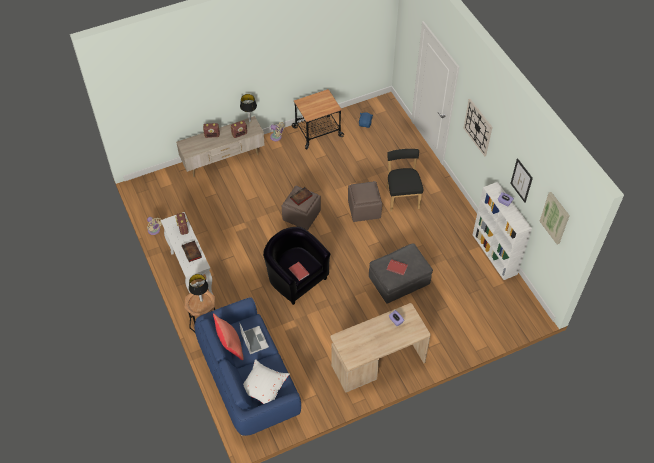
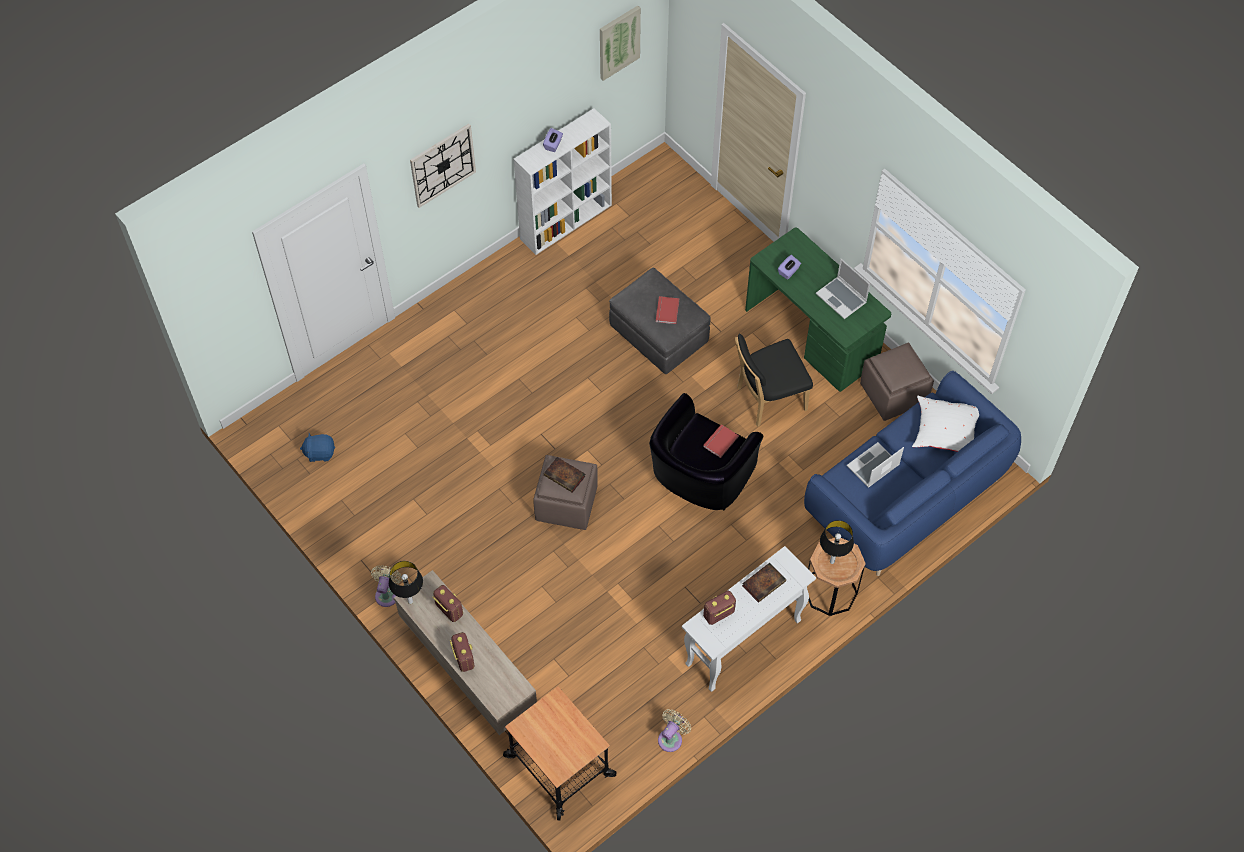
camera: 105 degrees left, 5 degrees up
(230, 345) = (893, 498): red pillow -> none
(317, 131) = (357, 527): cart -> cart (559, 766)
(364, 210) = (527, 412): brown ottoman -> brown ottoman (894, 394)
(367, 344) = (842, 298): none -> laptop
(378, 363) = (812, 335): beige desk -> green desk
(402, 196) = (482, 363): black chair -> black chair (768, 399)
(521, 180) = (548, 94): picture -> none

